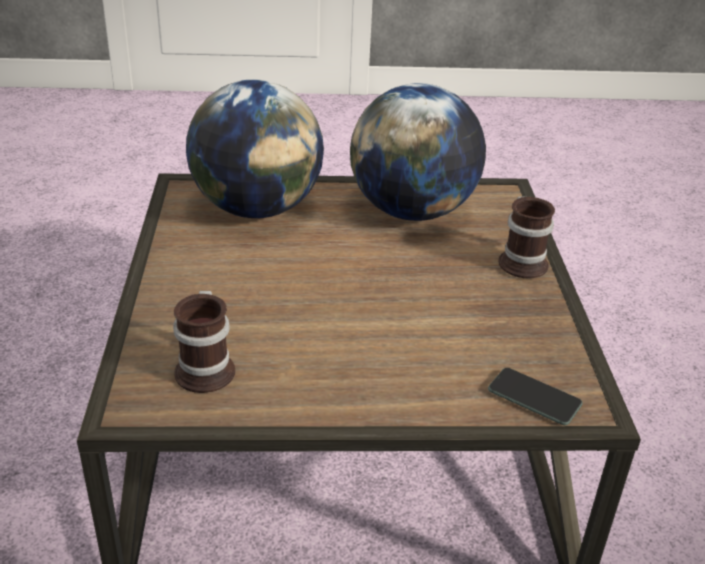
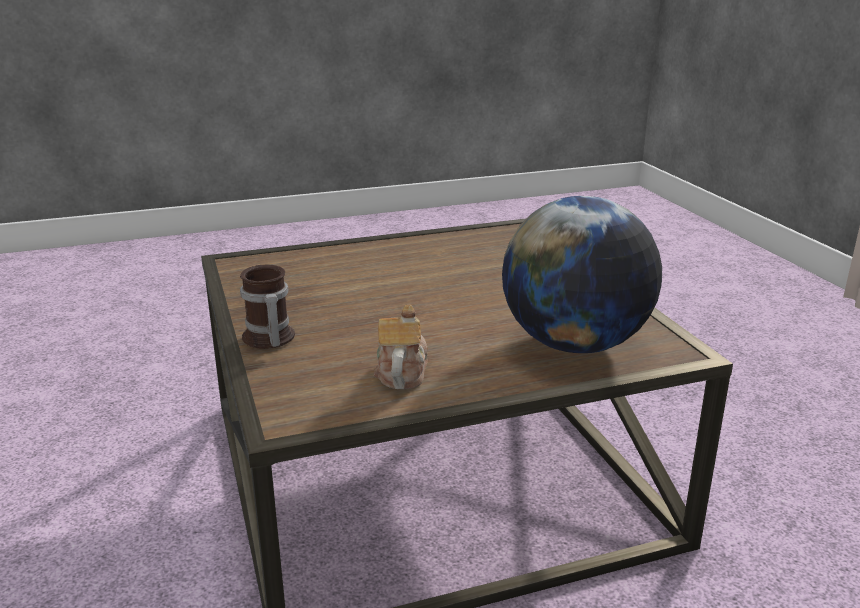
camera: 165 degrees right, 10 degrees down
(208, 368) = (492, 246): mug -> none
(412, 211) = (401, 372): globe -> teapot
(534, 397) = (269, 260): phone -> none

